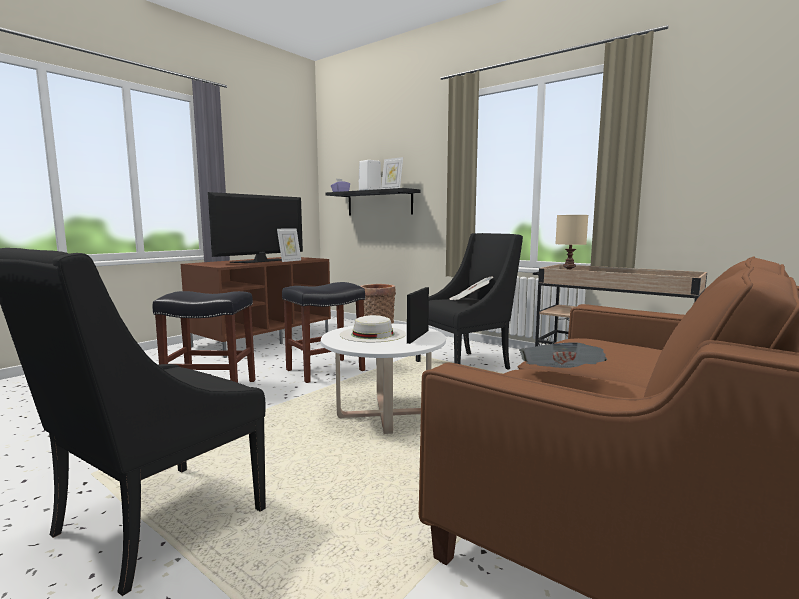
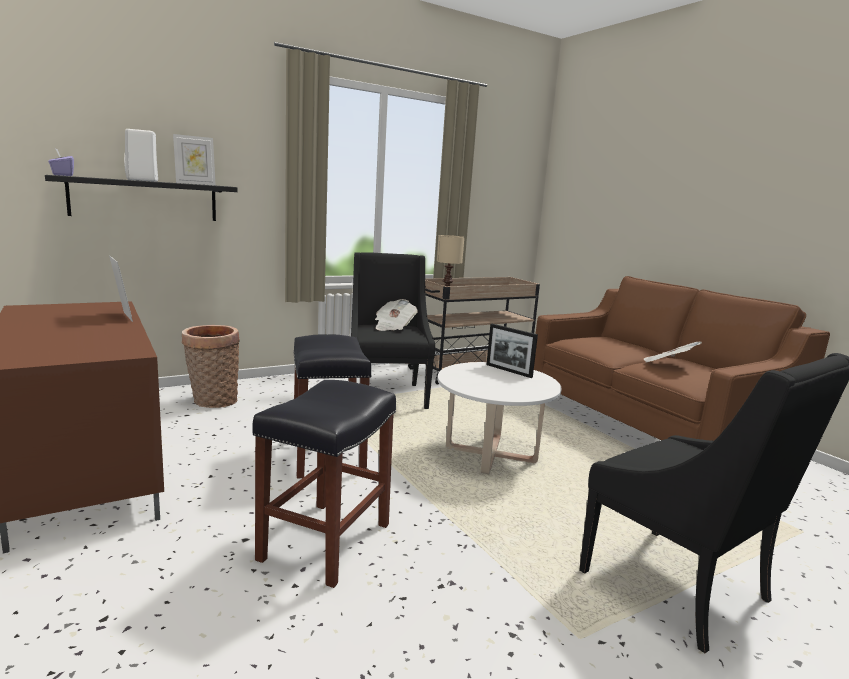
camera: 70 degrees left, 5 degrees up
(260, 261) = (80, 328): television -> none
(372, 334) = (489, 381): white hat -> none

